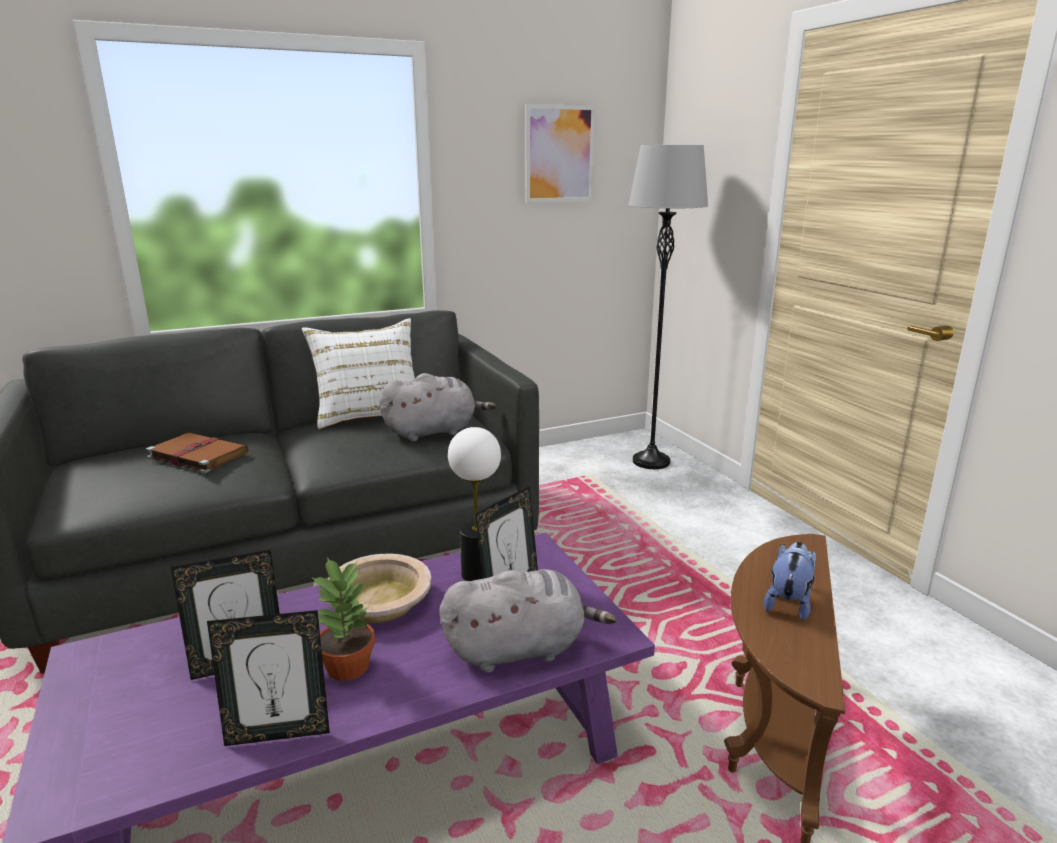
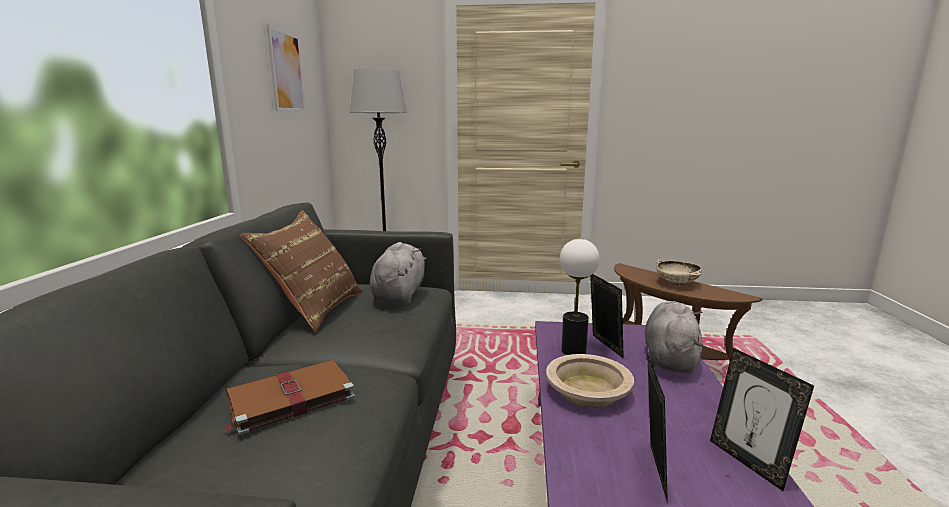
camera: 60 degrees left, 5 degrees down
(278, 733) = (748, 462): picture frame -> picture frame turned 135 degrees clockwise
(348, 666) = (670, 419): potted plant -> none
(369, 414) = (314, 308): white pillow -> brown pillow
(788, 602) = (677, 283): plush toy -> beige bowl

